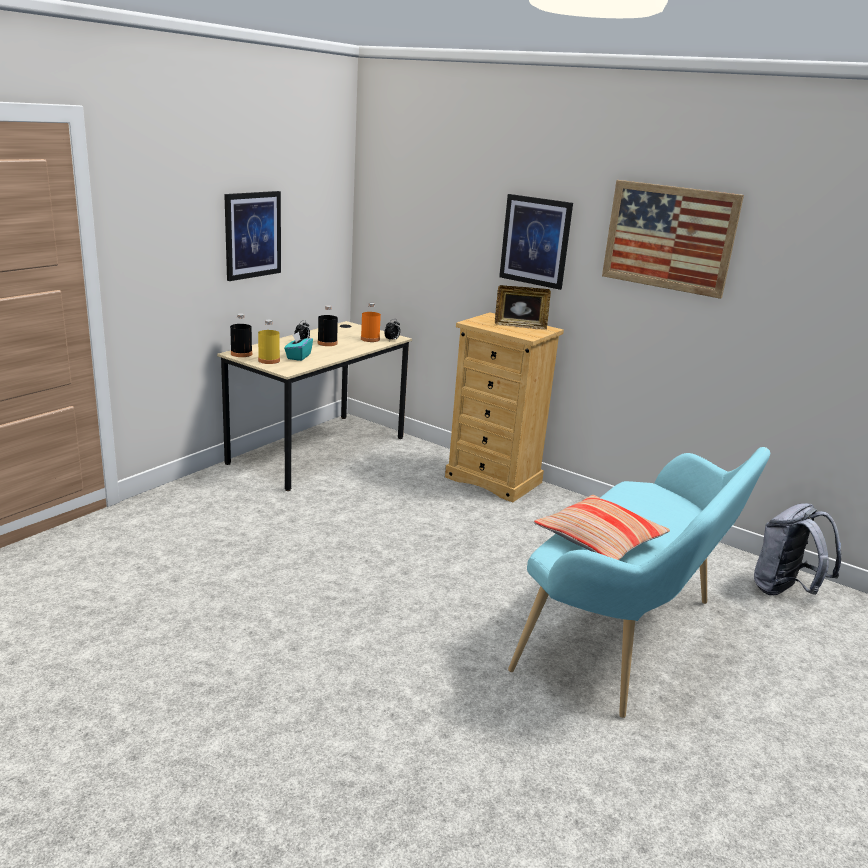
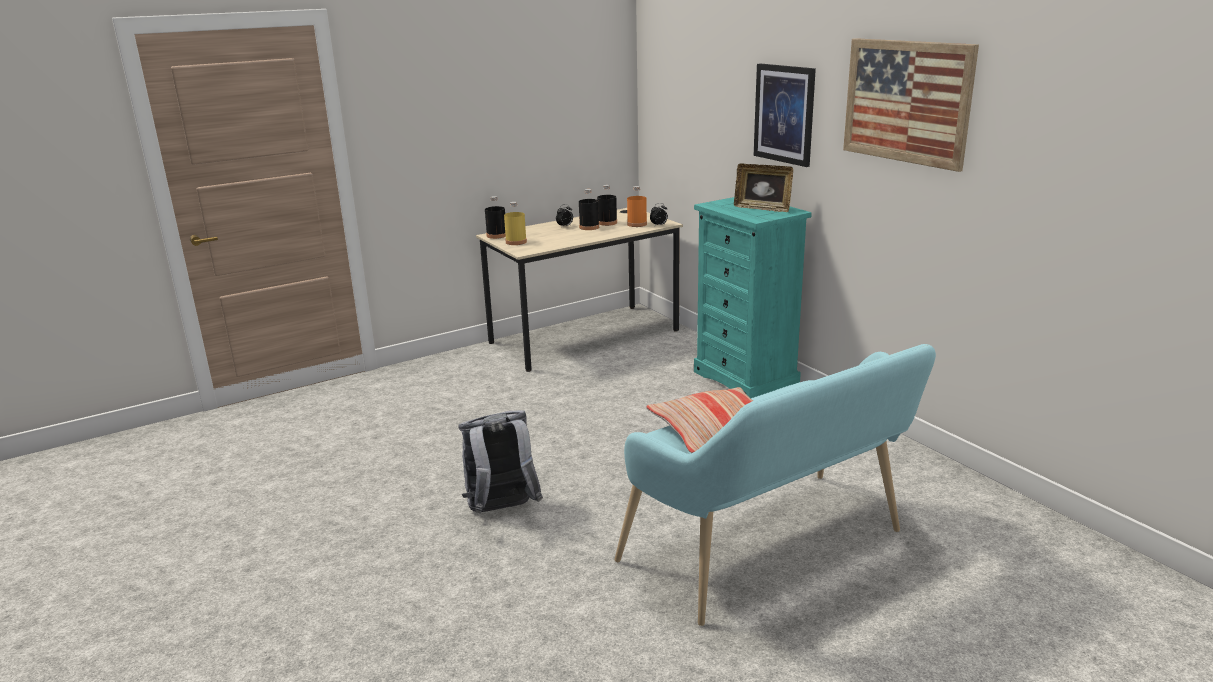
camera: 25 degrees right, 0 degrees up
(252, 235) = (512, 120): picture -> none
(298, 356) = (547, 239): turquoise tissue box -> none
(340, 338) = (607, 223): none -> black bottle
(494, 480) = (746, 378): beige dresser -> turquoise dresser
(784, 591) = (1018, 534): grey backpack -> grey backpack (502, 510)

